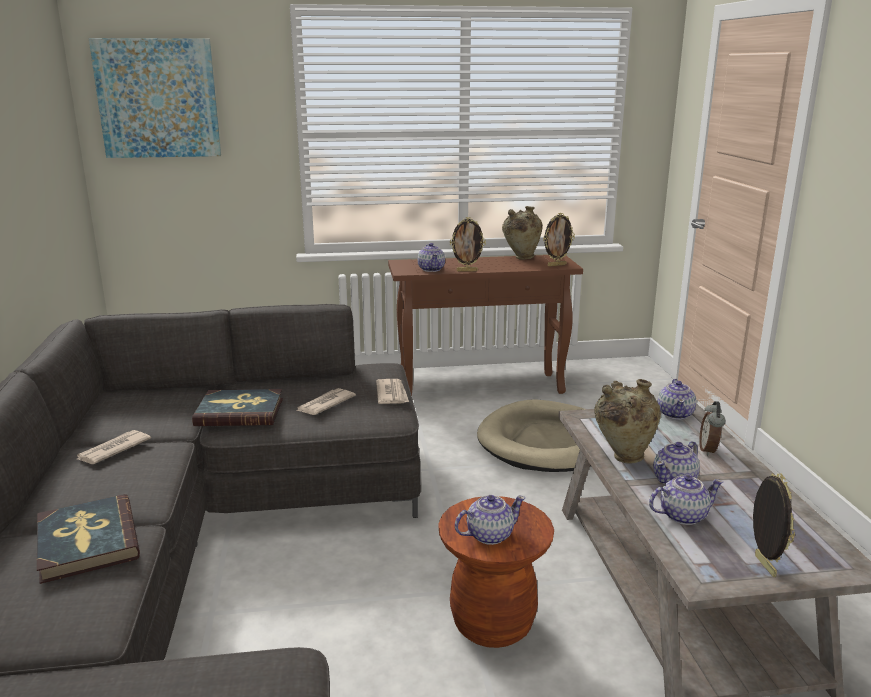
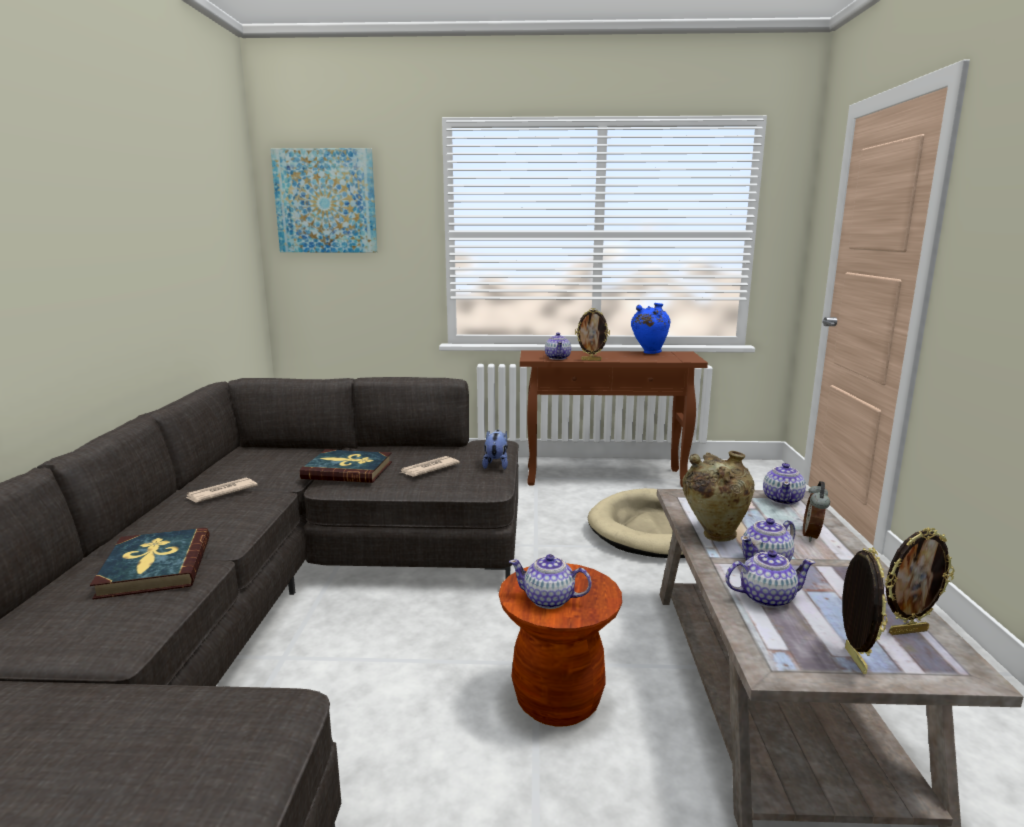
camera: 10 degrees right, 5 degrees down
(392, 394) = (496, 464): newspaper -> plush toy
(489, 535) = (549, 600): teapot -> teapot turned 150 degrees counterclockwise
(521, 258) = (649, 352): beige vase -> blue vase
(556, 265) = (681, 359): picture frame -> picture frame (907, 631)

